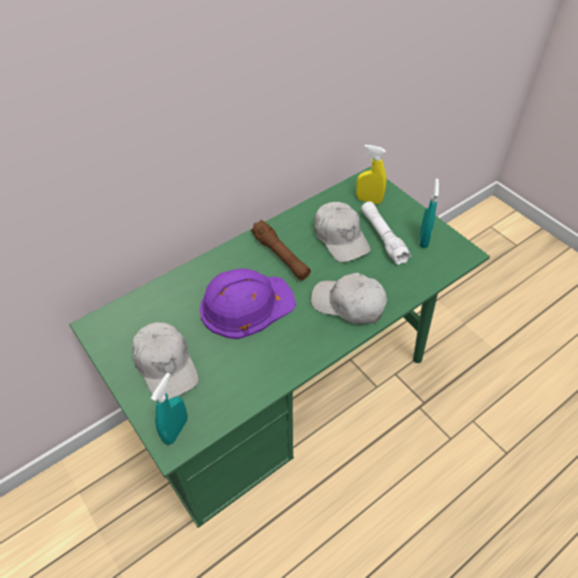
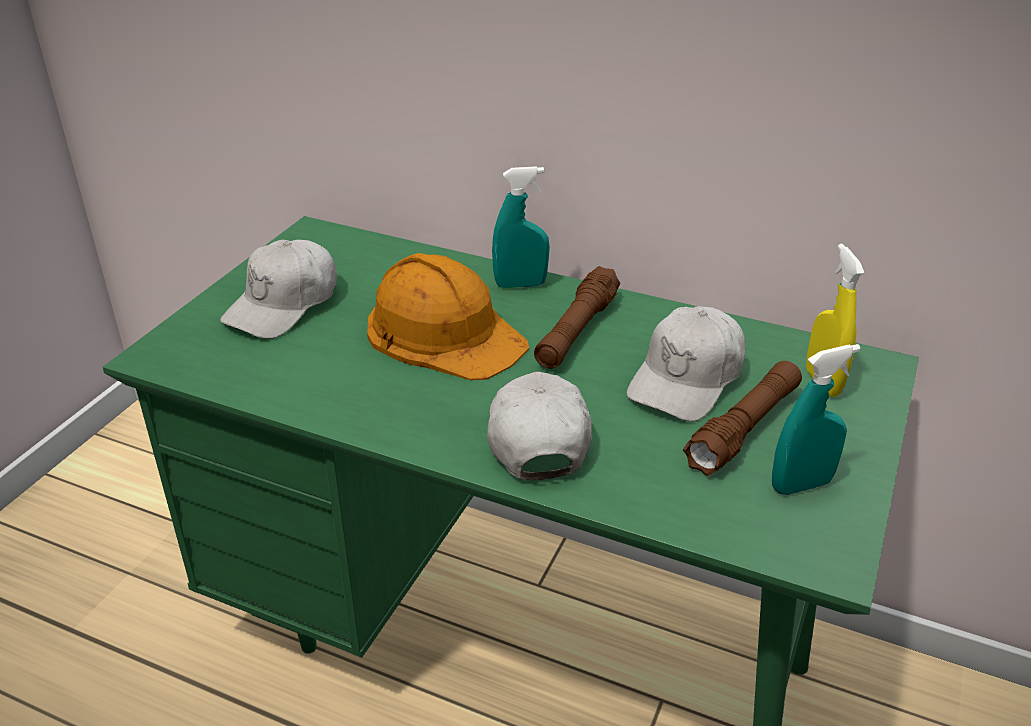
camera: 60 degrees right, 15 degrees down
(176, 430) = (179, 350): turquoise spray bottle -> turquoise spray bottle (520, 285)
(246, 305) = (444, 332): purple hard hat -> orange hard hat
(383, 237) = (744, 429): white flashlight -> brown flashlight

